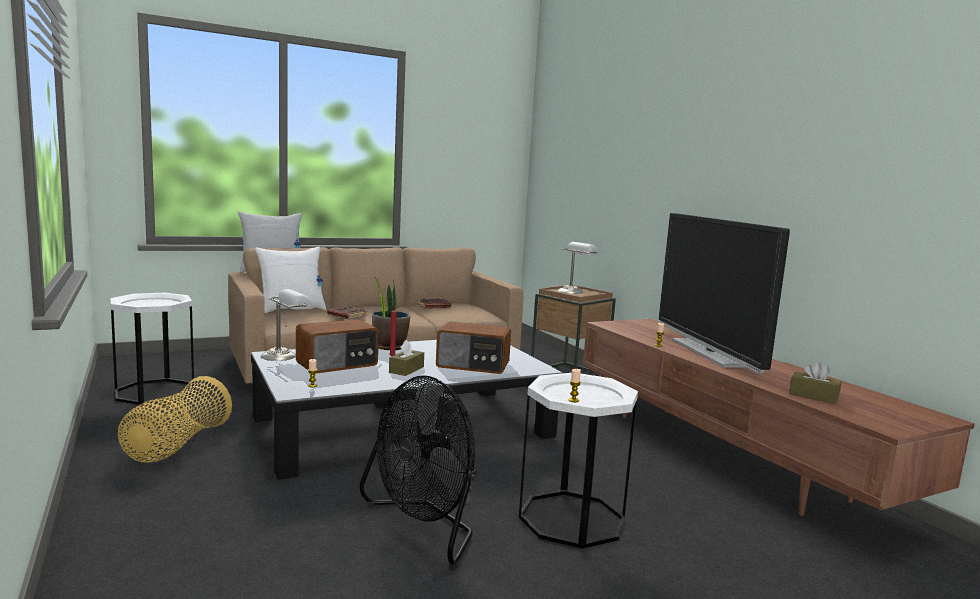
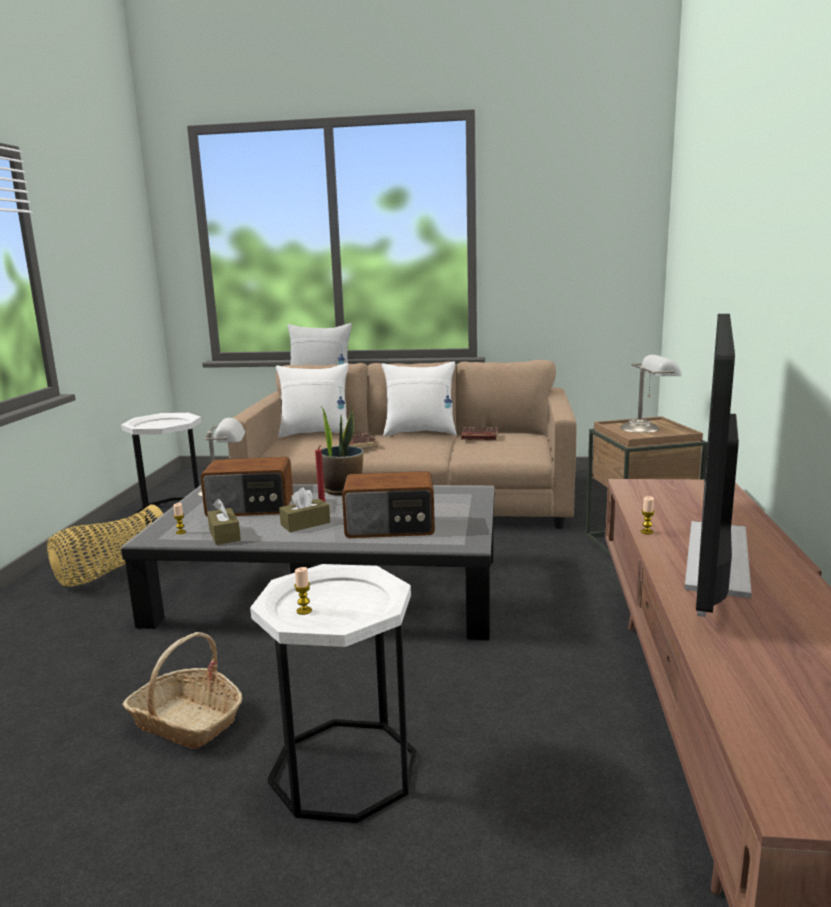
camera: 35 degrees right, 5 degrees up
(381, 306) = (420, 433): none -> white pillow
(428, 523) = (187, 722): black fan -> basket
(473, 365) = (390, 527): radio -> radio turned 45 degrees counterclockwise
(813, 396) = (759, 683): brown tissue box -> brown tissue box (224, 535)

